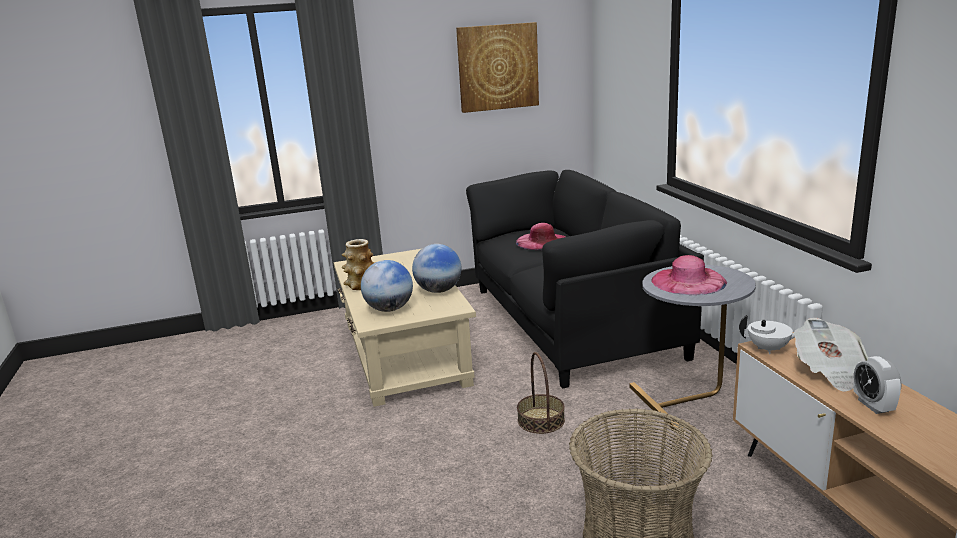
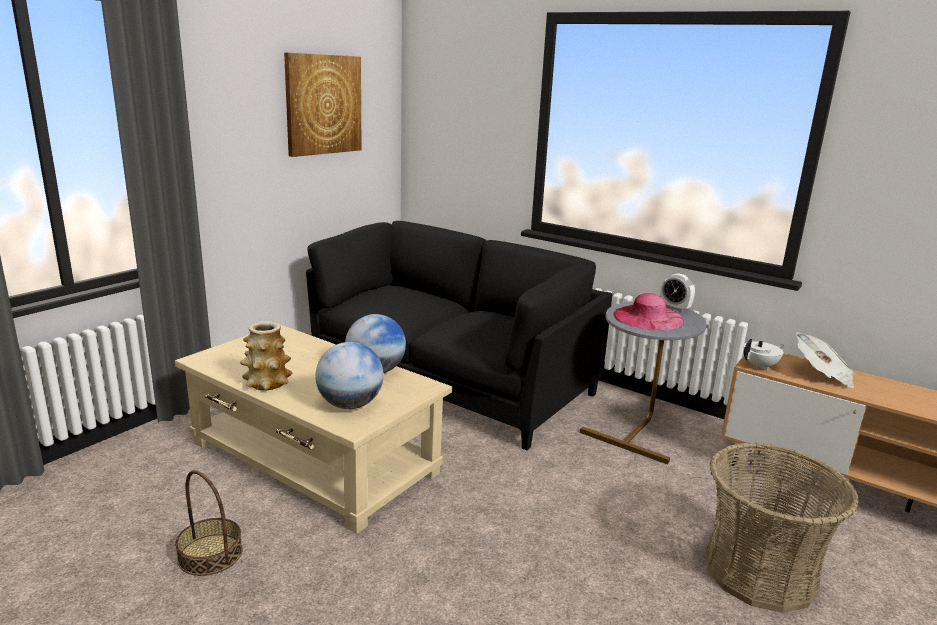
camera: 40 degrees left, 0 degrees up
(540, 420) = (548, 489): basket -> basket (210, 554)
(542, 241) = (409, 300): pink hat -> none
(873, 405) = (883, 394): alarm clock -> alarm clock (675, 308)

